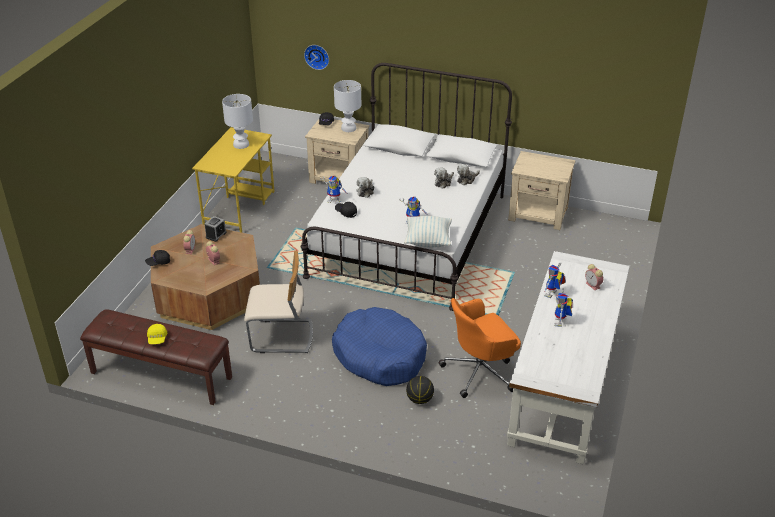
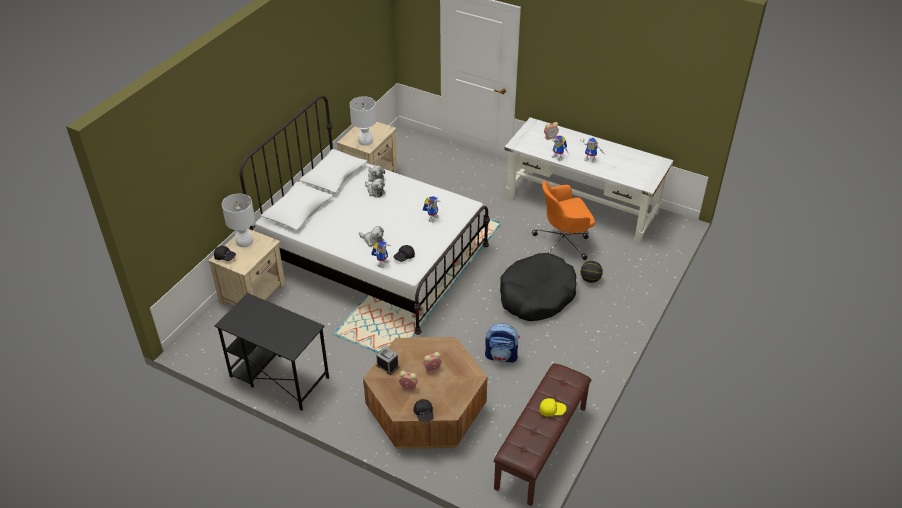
camera: 80 degrees left, 5 degrees up
(239, 208) = (278, 377): yellow desk -> black desk
(241, 144) = (259, 318): white table lamp -> white table lamp (365, 141)
(281, 337) = (501, 356): beige chair -> backpack
(317, 56) = (191, 204): wall clock -> none
(380, 355) = (536, 295): blue dog bed -> black dog bed
(428, 241) = (463, 213): pillow -> none
(480, 372) = (563, 242): orange office chair -> orange office chair turned 90 degrees clockwise

